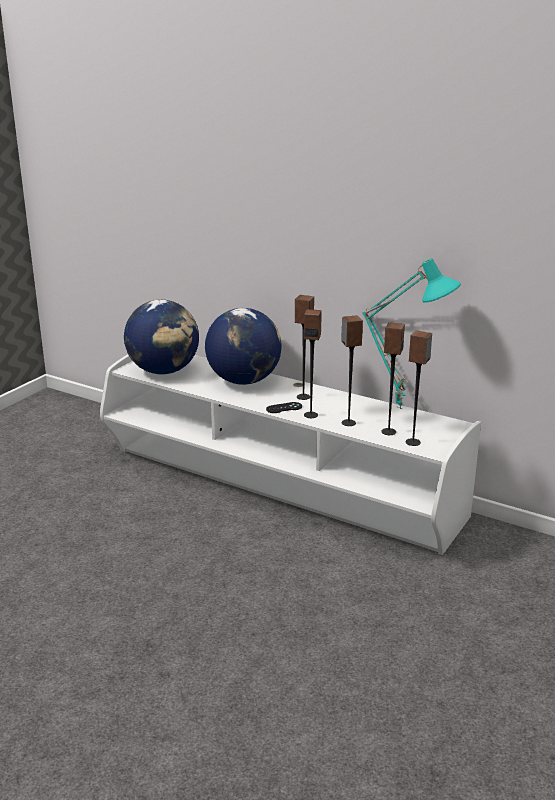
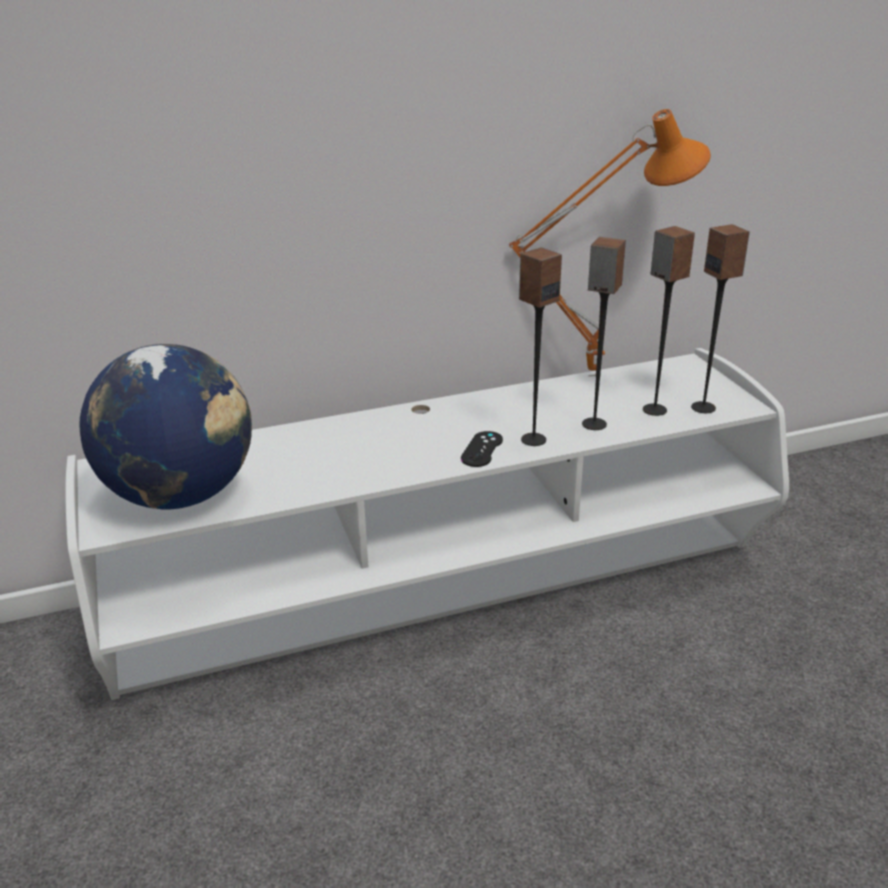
camera: 50 degrees left, 5 degrees up
(244, 381) = (340, 442): globe -> none
(303, 397) = (466, 421): speaker -> none
(401, 407) = (593, 374): turquoise table lamp -> orange table lamp

